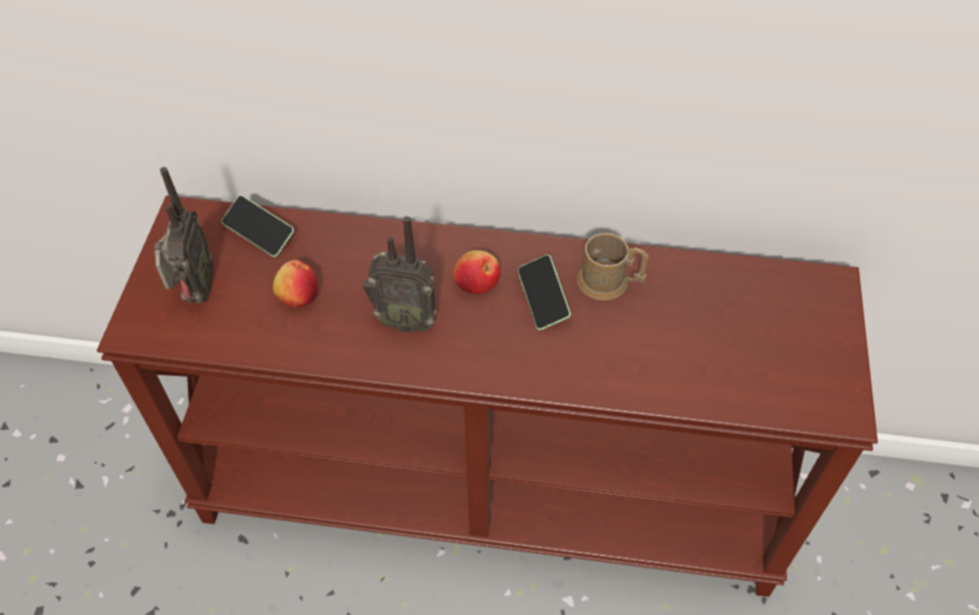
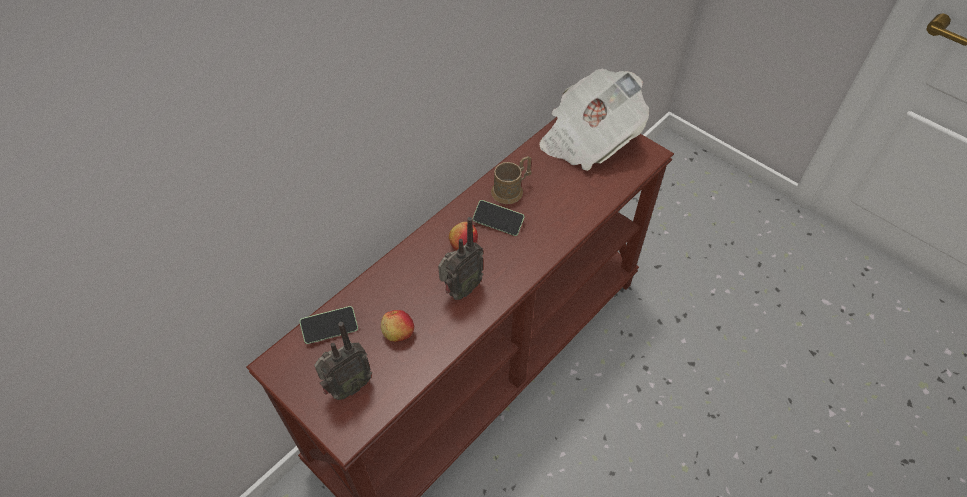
camera: 55 degrees left, 0 degrees up
(195, 293) = (347, 387): radio -> radio turned 105 degrees clockwise
(789, 318) = (588, 139): none -> newspaper

